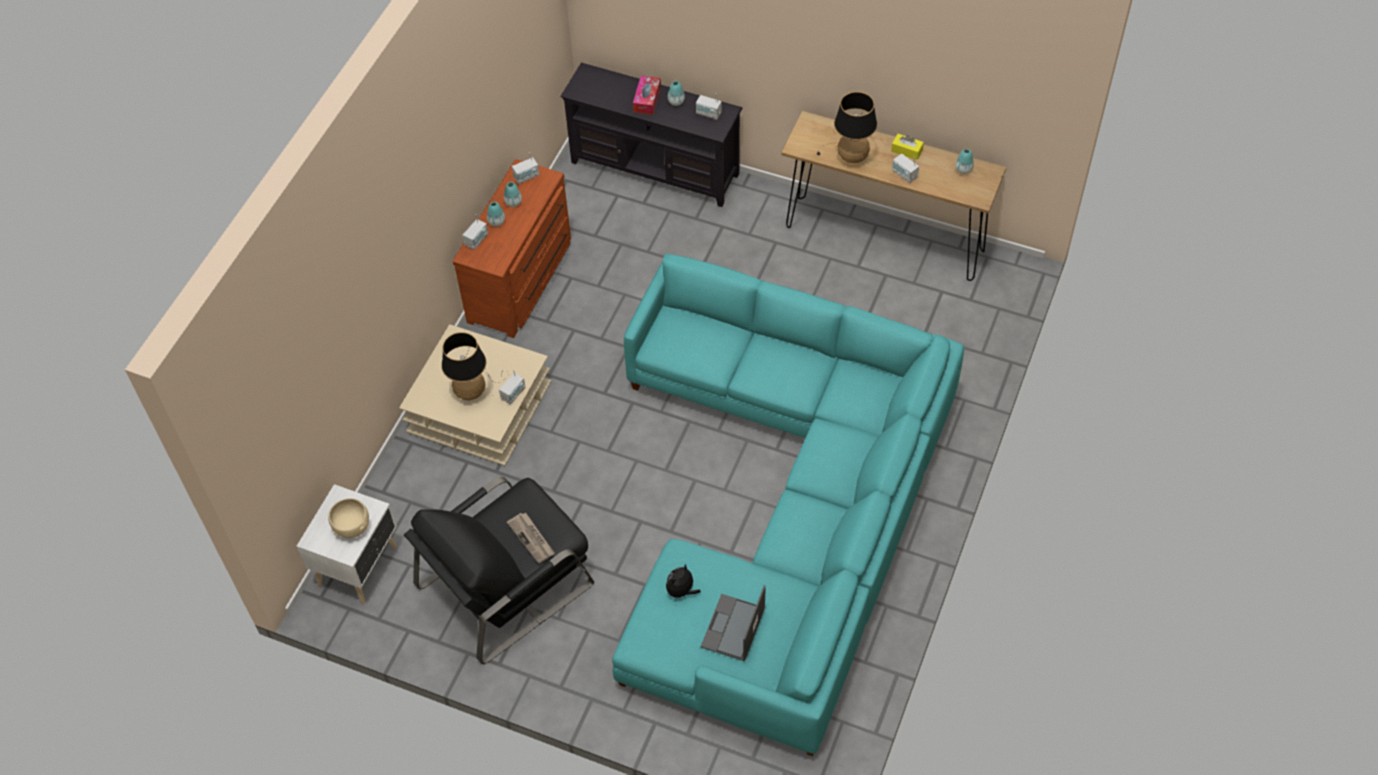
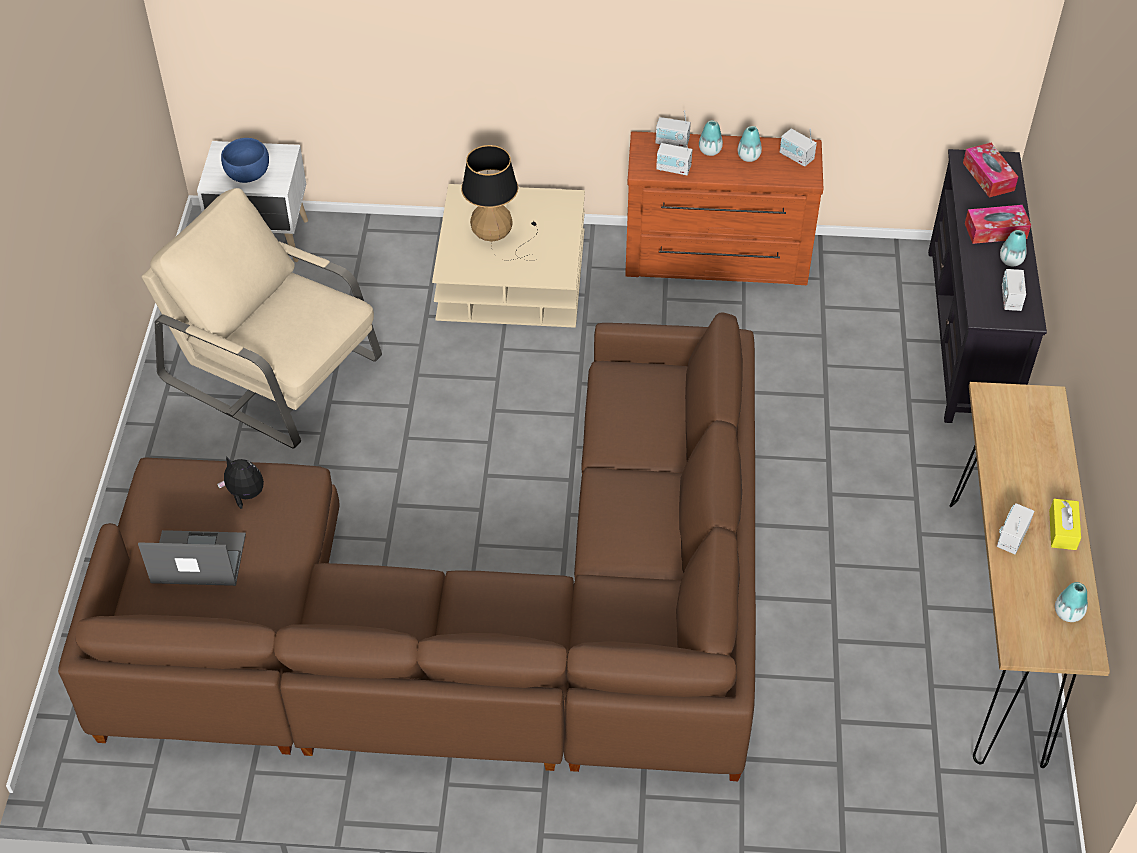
camera: 70 degrees right, 5 degrees down
(352, 526) = (248, 174): beige bowl -> blue bowl
(506, 583) = (274, 369): black armchair -> beige armchair
(513, 394) = (505, 273): radio -> radio (673, 169)
(532, 538) = (280, 331): newspaper -> none
(596, 85) = (988, 176): none -> tissue box
(785, 509) = (468, 620): turquoise sofa -> brown sofa
(849, 154) = (1012, 461): table lamp -> none

